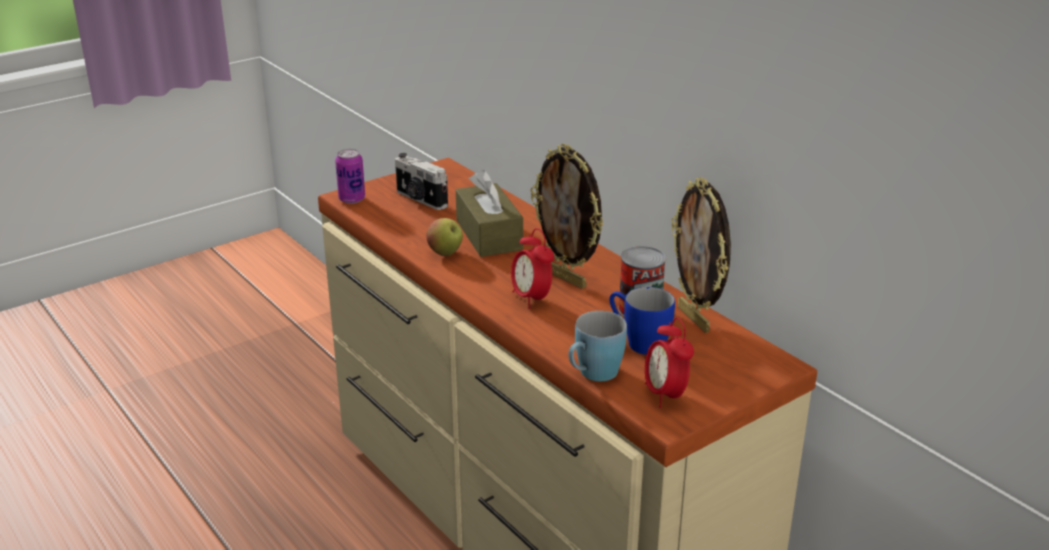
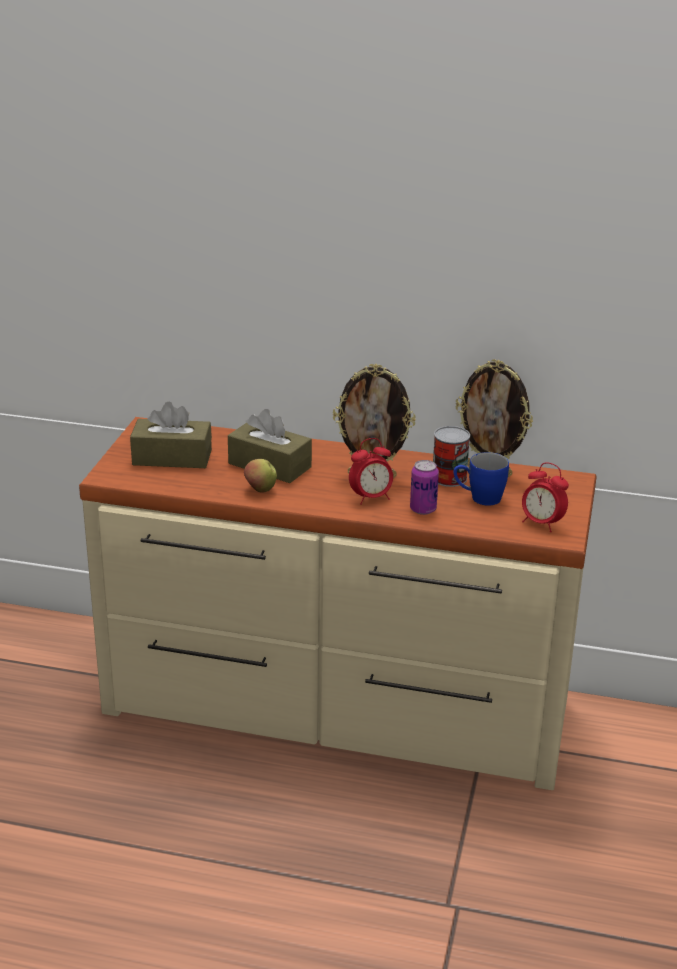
camera: 40 degrees left, 0 degrees up
(352, 199) = (115, 477): can -> can (423, 509)
(420, 199) = (172, 457): camera -> brown tissue box
(531, 298) = (371, 498): alarm clock -> alarm clock turned 45 degrees counterclockwise
(593, 375) = (484, 530): blue mug -> none

